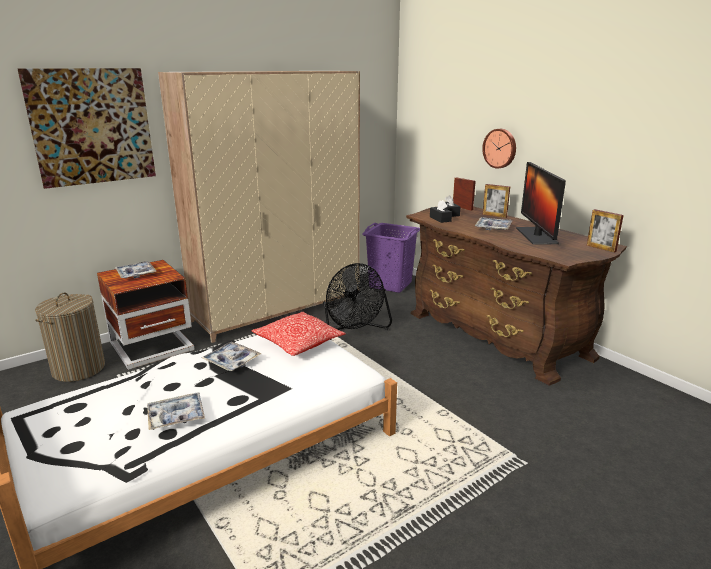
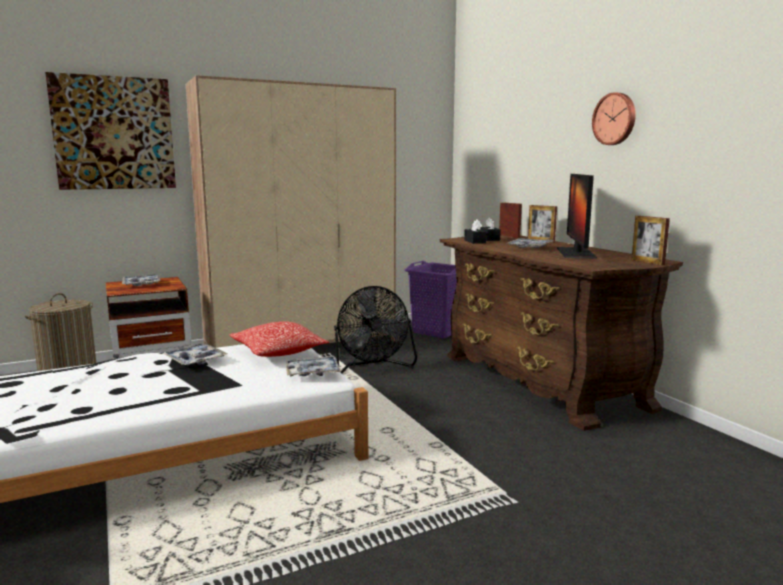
camera: 10 degrees right, 10 degrees down
(176, 416) = (101, 397): tray -> tray (312, 372)
(500, 148) = (549, 167): wall clock -> wall clock (615, 119)

